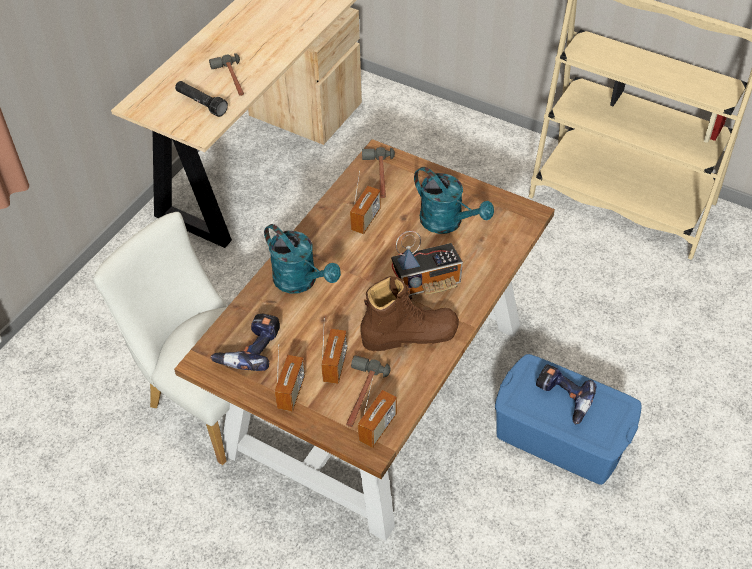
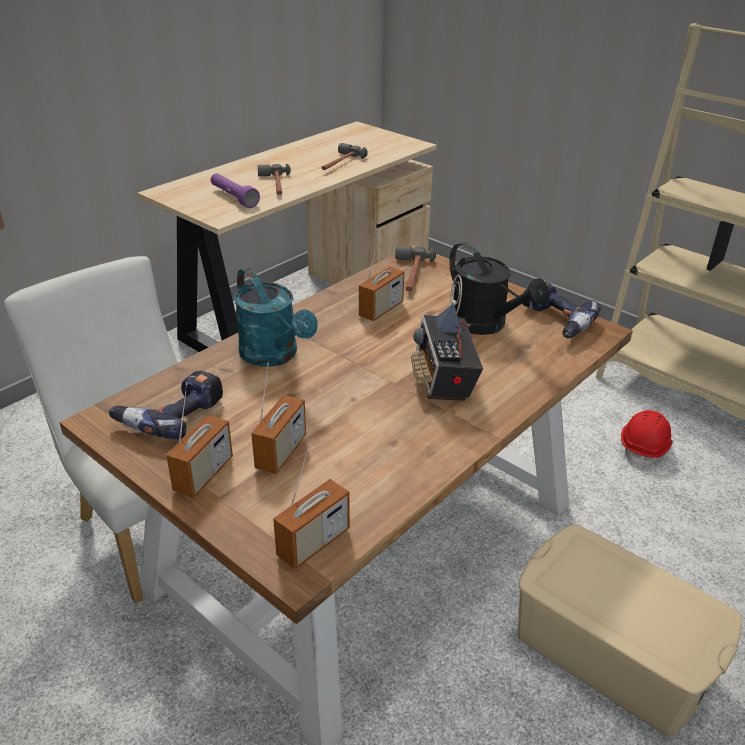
camera: 10 degrees right, 15 degrees down
(201, 104) = (234, 198): black flashlight -> purple flashlight
(360, 396) = (303, 495): hammer -> hammer (339, 163)
(409, 334) = (401, 432): brown boot -> none
(428, 283) = (444, 380): radio -> radio turned 90 degrees clockwise
(447, 223) = (486, 325): turquoise watering can -> black watering can
(561, 435) = (611, 652): blue storage box -> beige storage box
(562, 399) = (620, 590): power drill -> power drill (553, 321)
(573, 262) = (644, 447): none -> red hard hat

